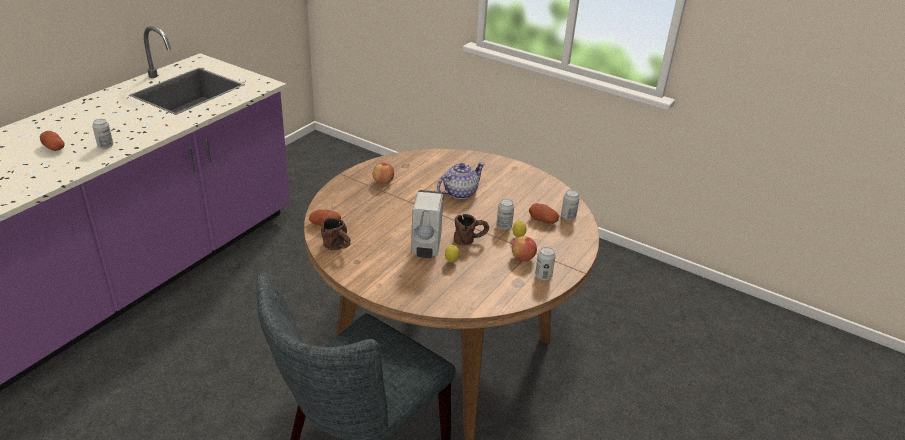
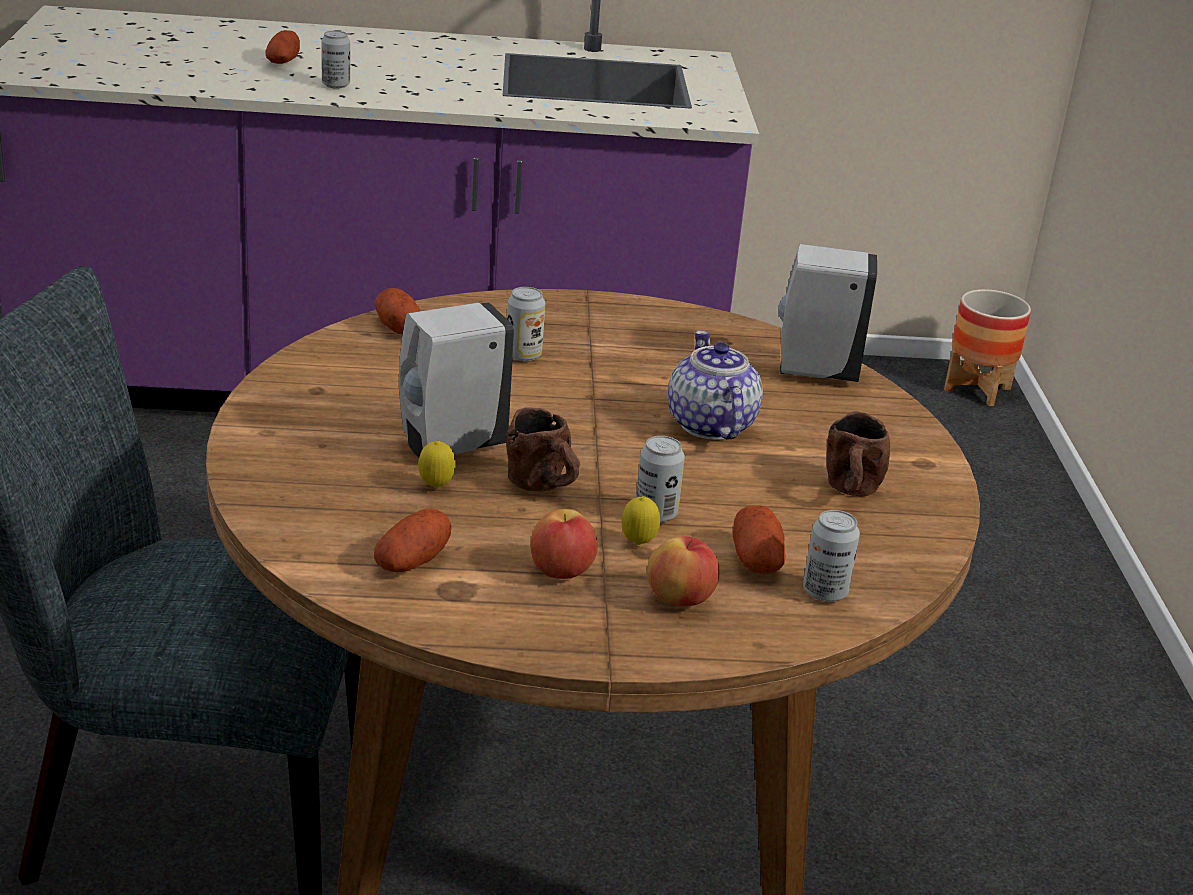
camera: 55 degrees right, 5 degrees down
(322, 144) = (977, 389): none -> planter
(338, 247) = (340, 360): brown mug -> brown mug (851, 492)
(383, 182) = (622, 336): apple -> apple (680, 599)
(443, 159) = (813, 372): none -> white soap dispenser
(459, 192) = (710, 425): teapot -> teapot turned 120 degrees counterclockwise
(494, 285) = (412, 561): none -> potato
(543, 276) = (521, 618): can -> can (523, 355)

